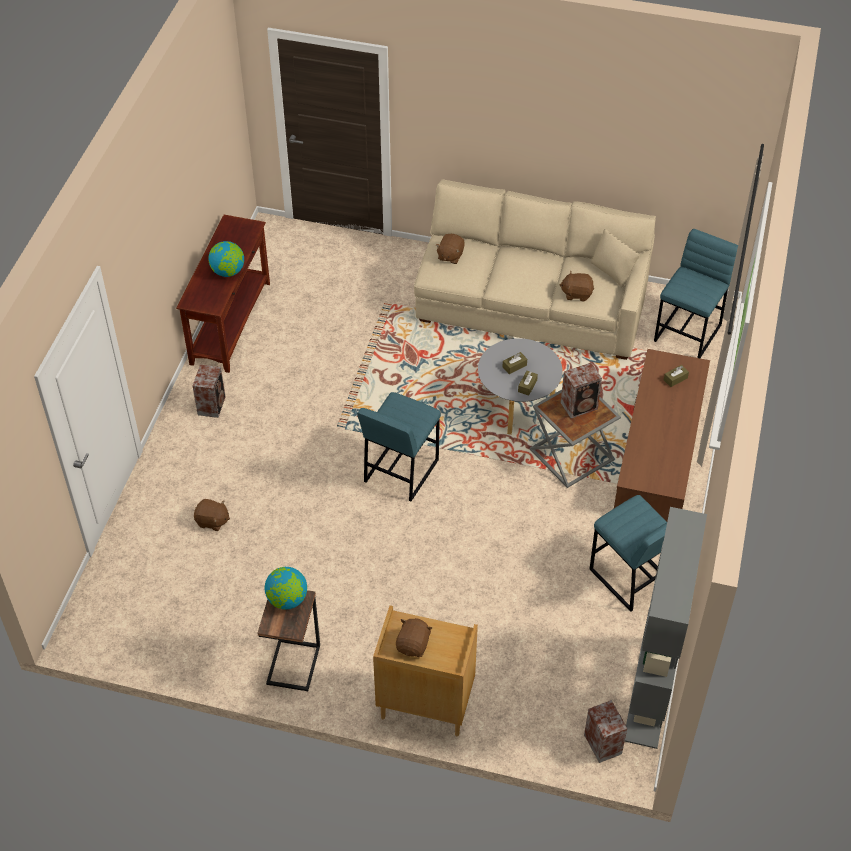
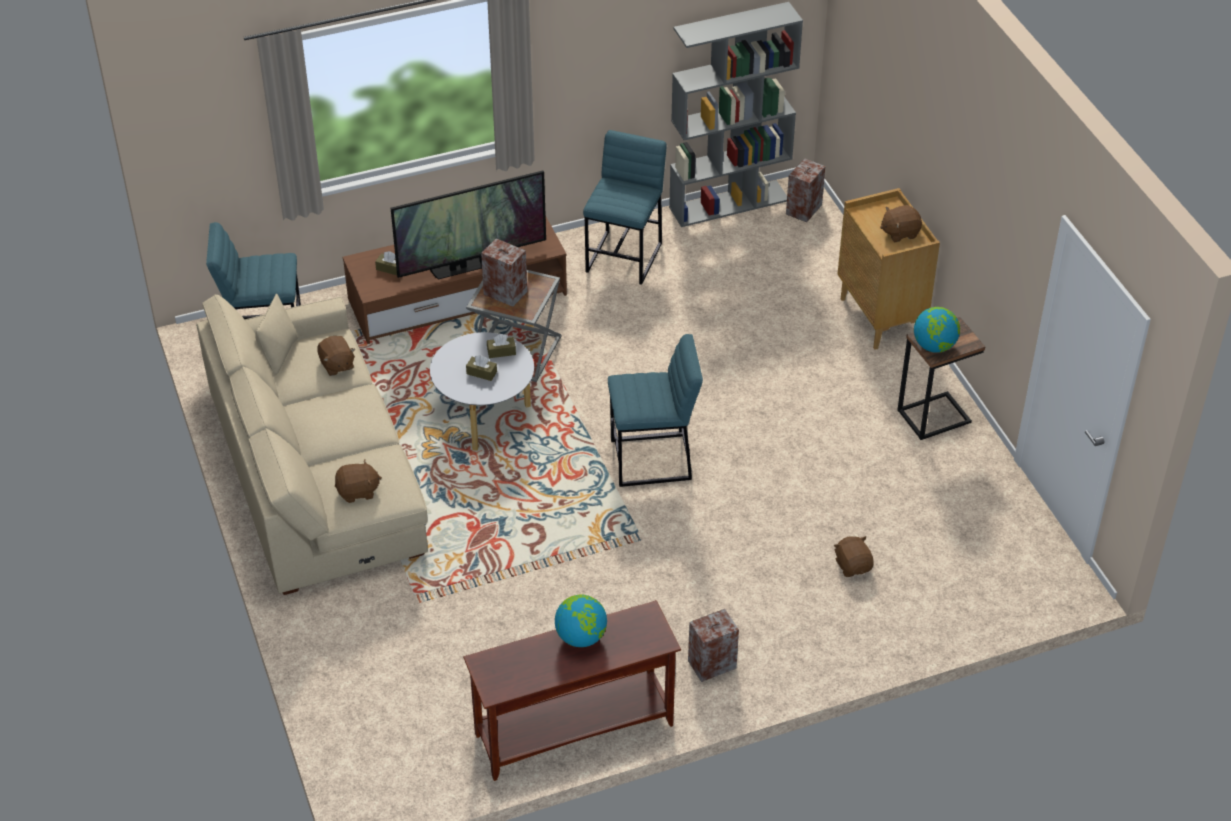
camera: 125 degrees left, 5 degrees down
(645, 425) = (472, 265): none -> television

